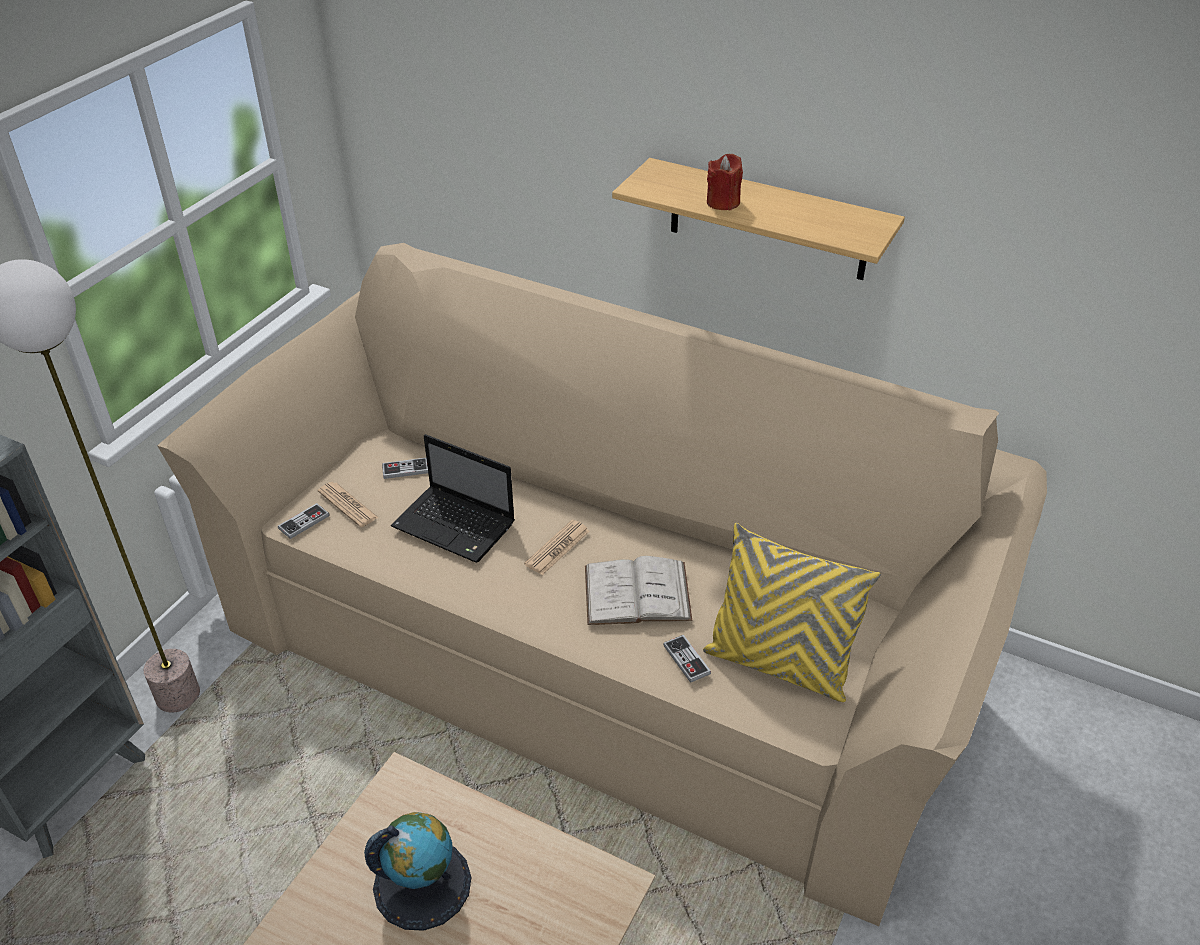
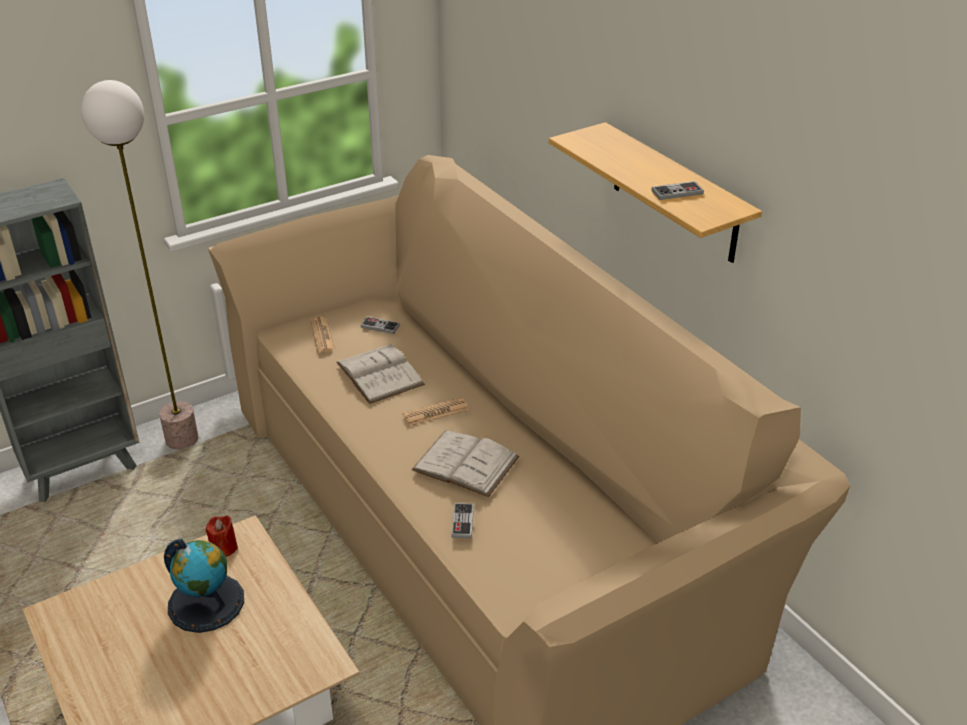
camera: 30 degrees right, 5 degrees down
(304, 522) = (286, 337): game controller -> game controller (677, 192)
(456, 526) = (380, 373): laptop -> white book
(723, 202) = (623, 165): red candle -> red candle (223, 548)
(778, 664) = (530, 553): yellow pillow -> none

